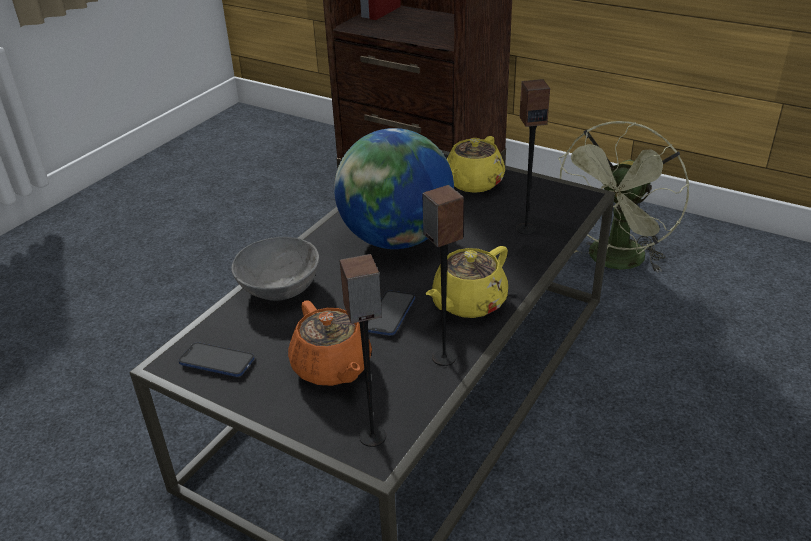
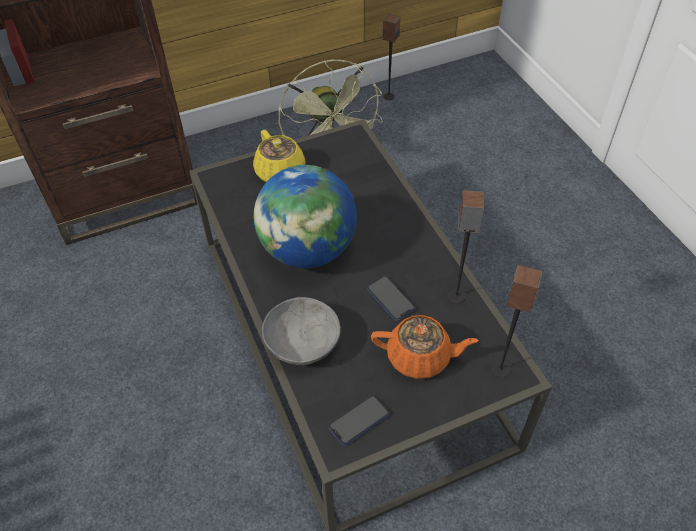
camera: 55 degrees left, 15 degrees up
(468, 302) = (413, 254): yellow teapot -> none
(525, 229) = (362, 181): speaker -> speaker (388, 96)

